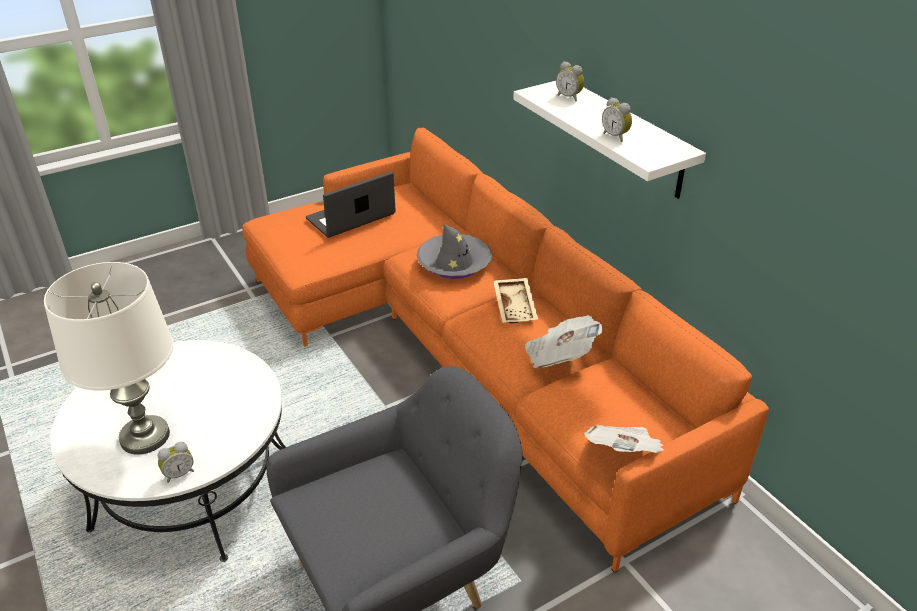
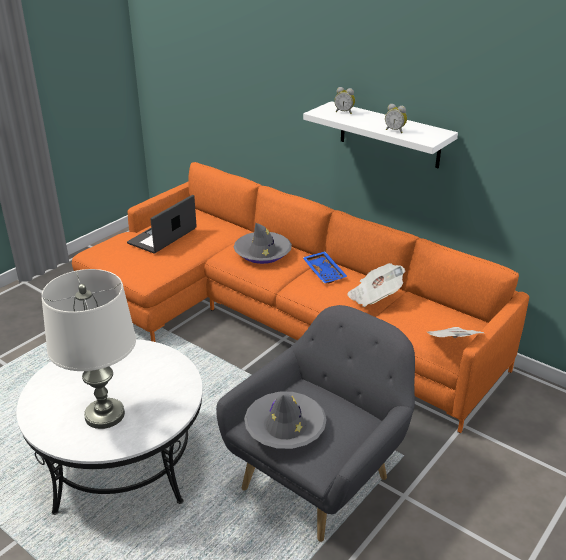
camera: 20 degrees left, 5 degrees down
(179, 473) = (151, 432): alarm clock -> none
(335, 512) = (285, 427): none -> grey hat
(516, 307) = (325, 272): beige tray -> blue tray

